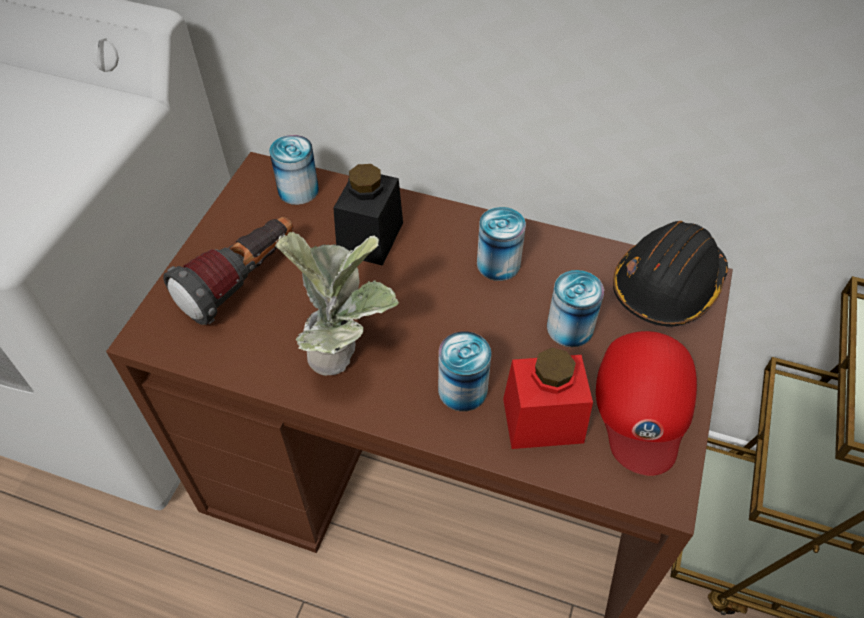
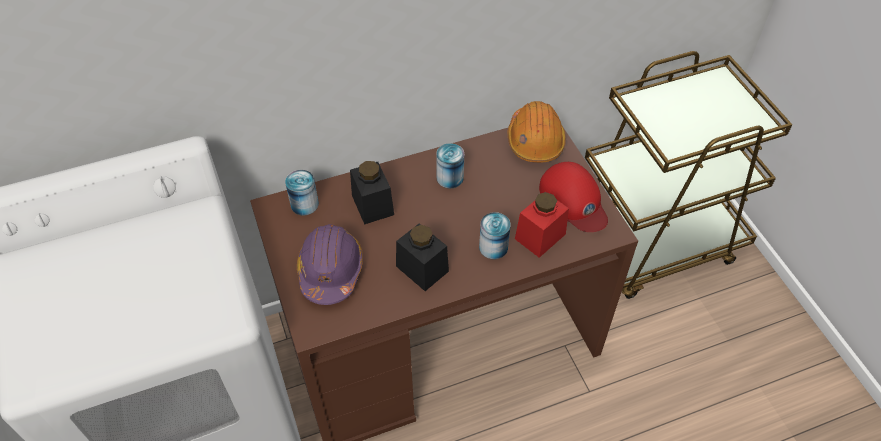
camera: 40 degrees left, 0 degrees up
(242, 282) = (330, 270): flashlight -> purple hard hat
(344, 353) = (422, 269): potted plant -> black jar
(570, 328) = (512, 187): can -> none
(667, 286) = (535, 140): black hard hat -> orange hard hat

